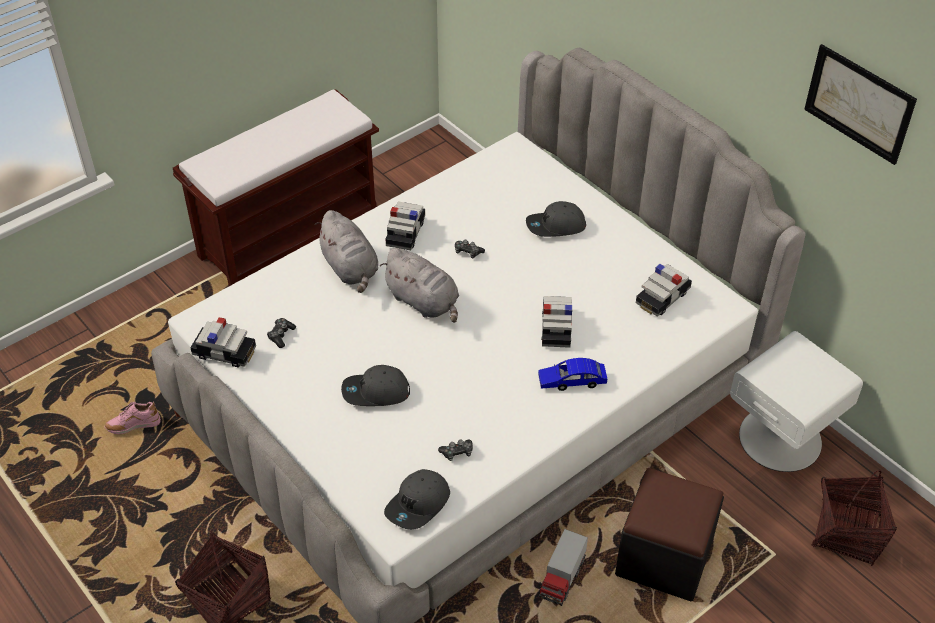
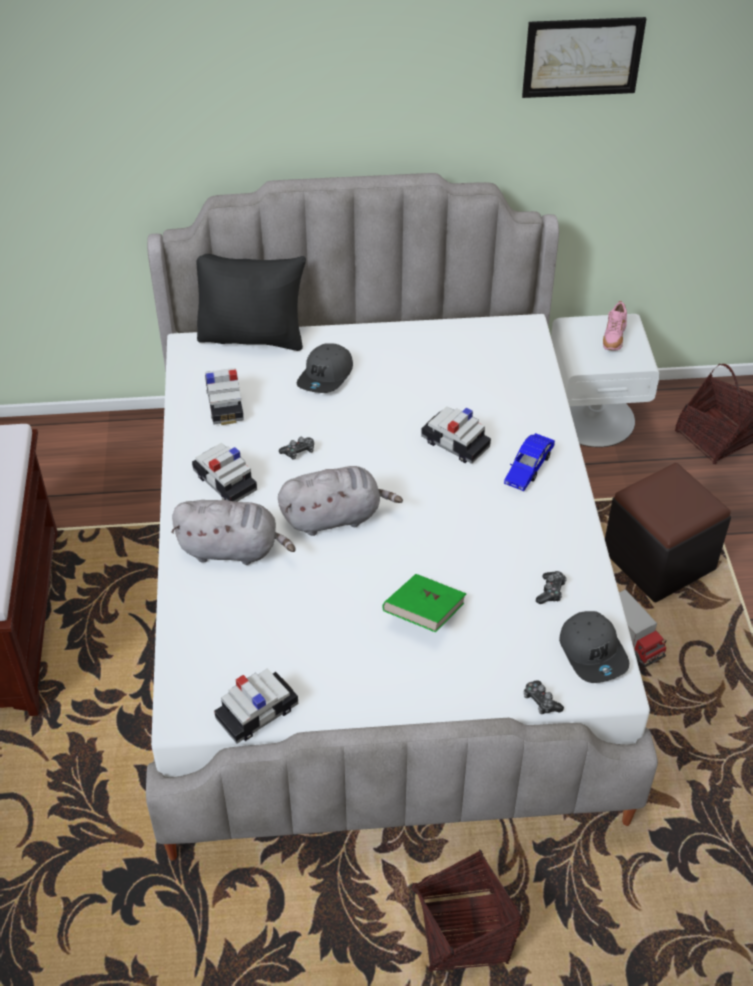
camera: 55 degrees left, 0 degrees up
(133, 426) = (147, 912): pink shoe -> pink shoe (613, 339)
(281, 335) = (275, 653): game controller -> game controller (541, 701)
(375, 393) = (424, 614): grey cap -> green book
(556, 170) = (253, 336): none -> black pillow
(662, 297) = (480, 359): toy car -> toy car (225, 404)

